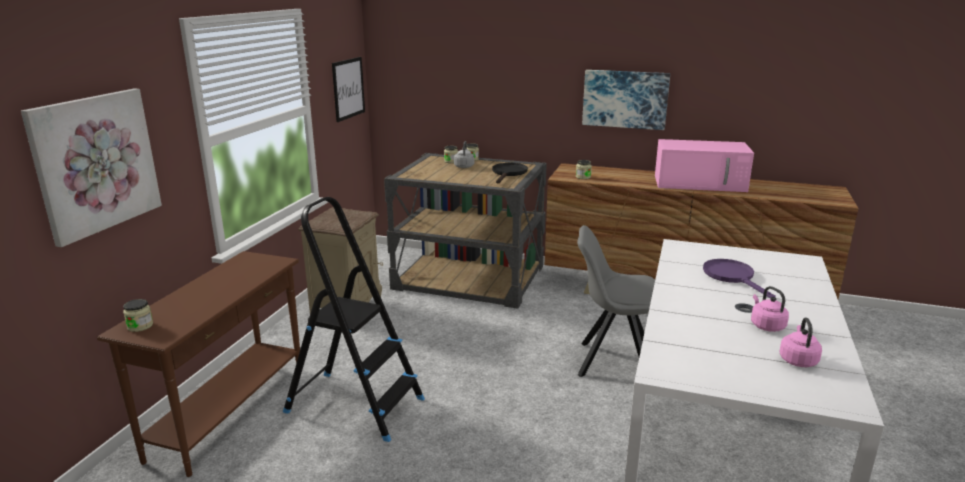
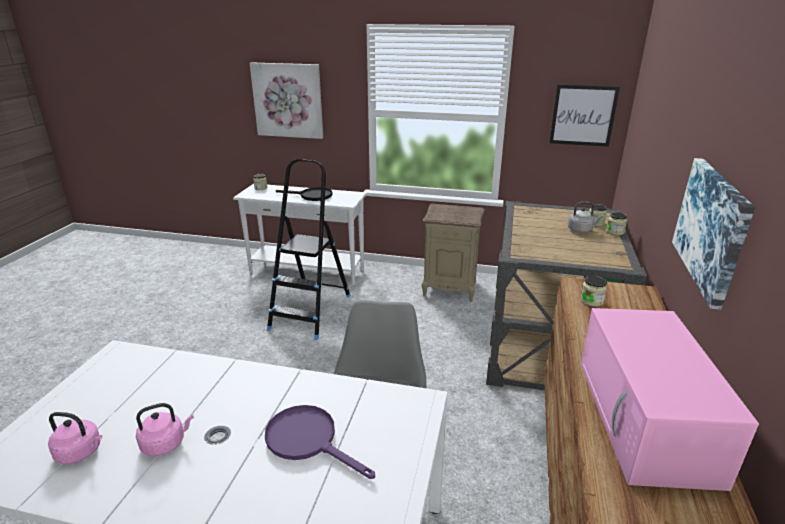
camera: 85 degrees right, 5 degrees up
(229, 411) = (308, 271): brown console table -> white console table
(508, 173) = (569, 253): black frying pan -> black frying pan (311, 196)
(733, 277) = (309, 440): purple frying pan -> purple frying pan turned 120 degrees counterclockwise

